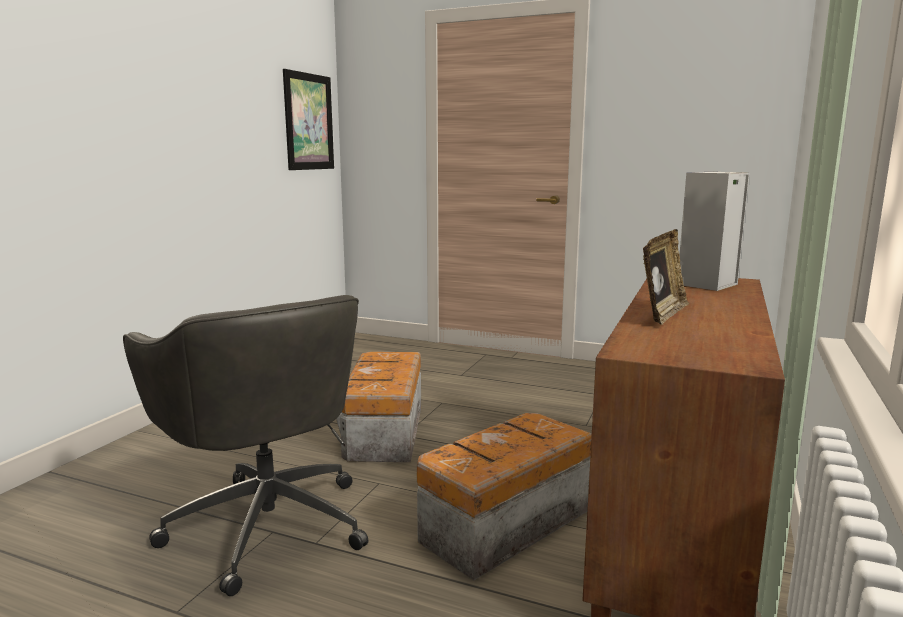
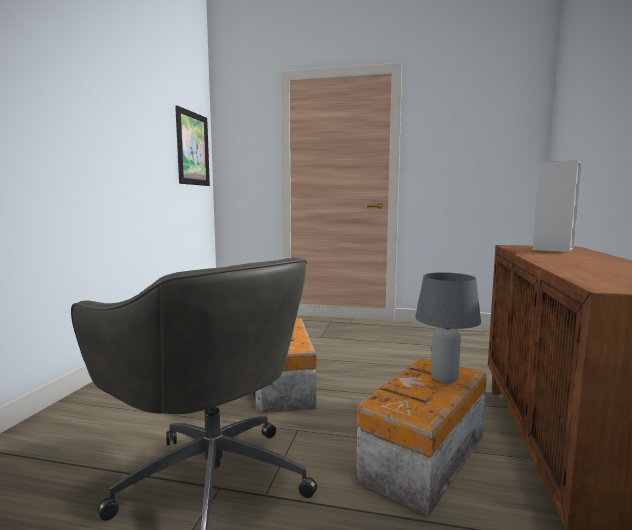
camera: 10 degrees left, 5 degrees down
(534, 438) = (444, 379): none -> grey table lamp
(662, 314) = (568, 265): picture frame -> none

